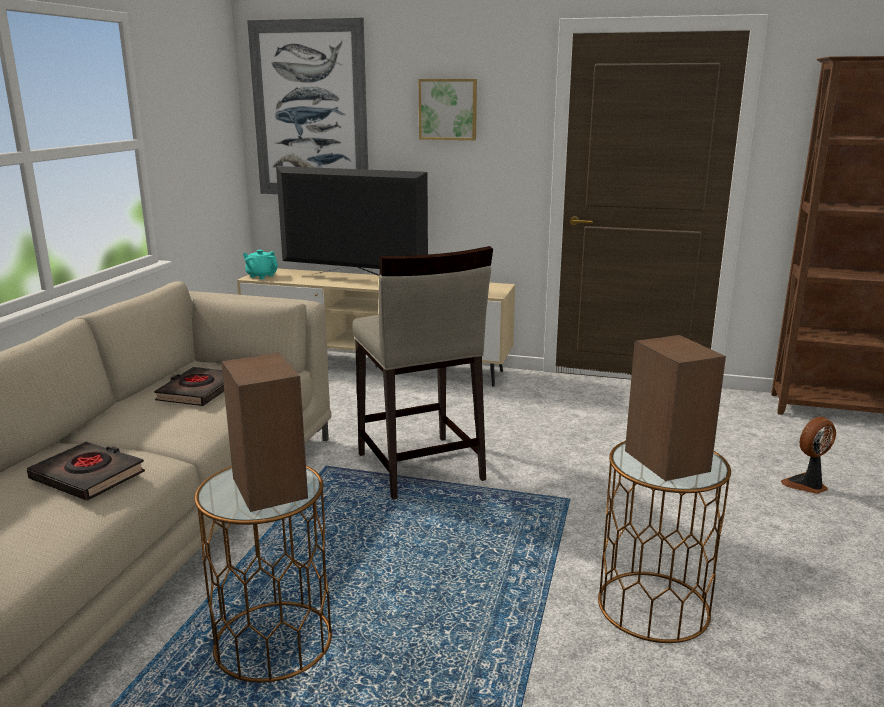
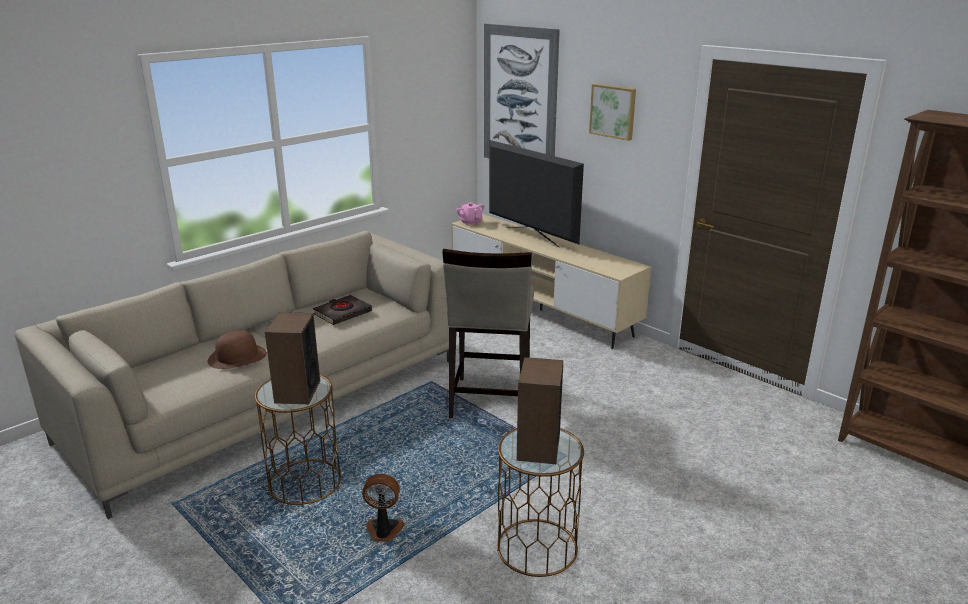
camera: 30 degrees right, 5 degrees up
(88, 477) = (237, 356): black book -> brown hat
(261, 276) = (470, 222): turquoise teapot -> pink teapot
(806, 485) = (775, 508): fan -> fan (384, 531)

